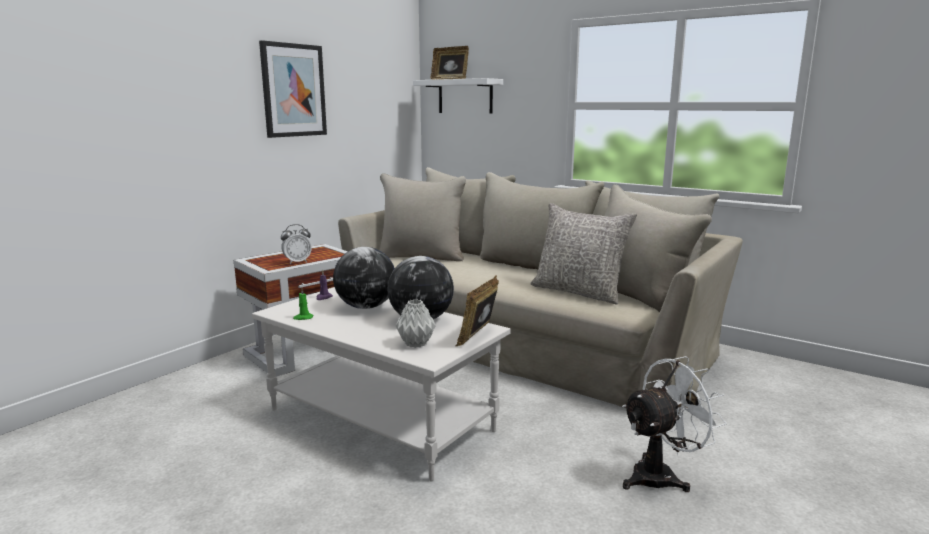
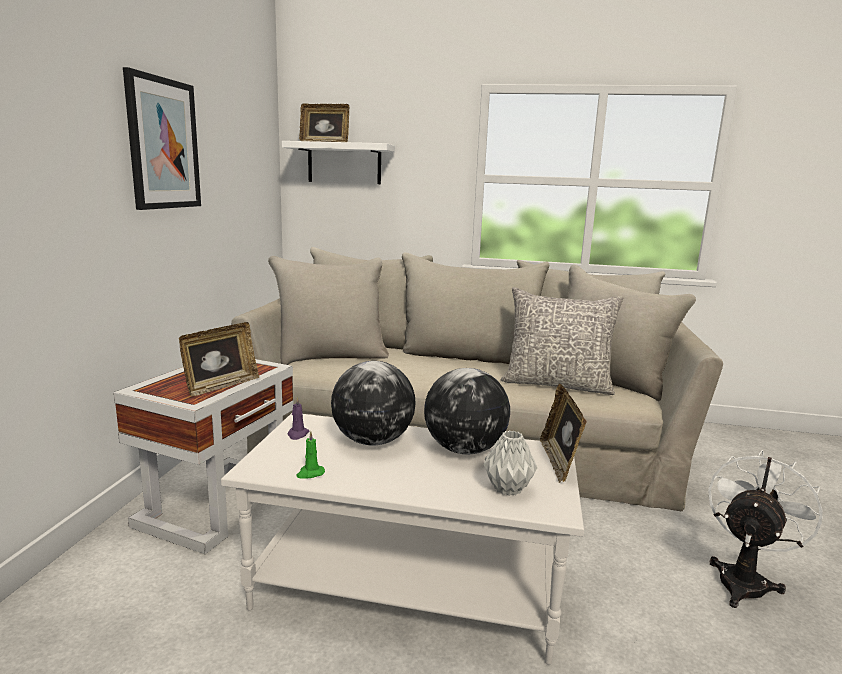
camera: 25 degrees left, 0 degrees up
(297, 262) = (221, 386): alarm clock -> picture frame

